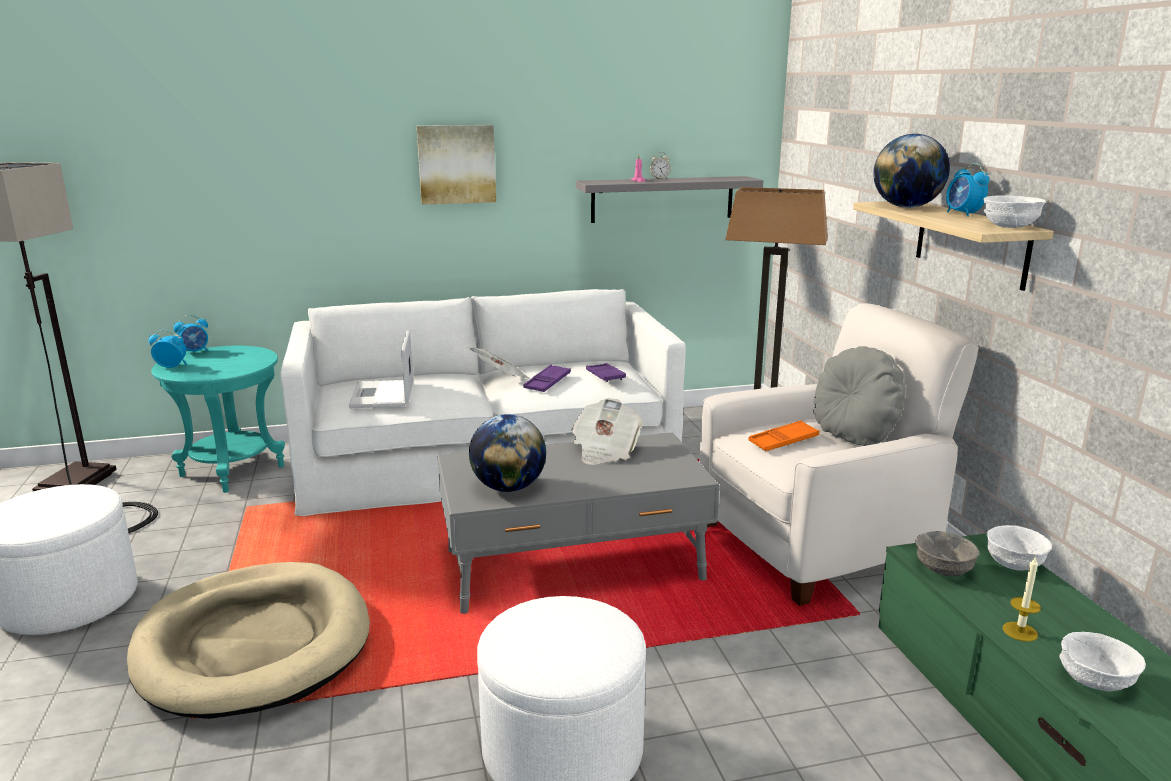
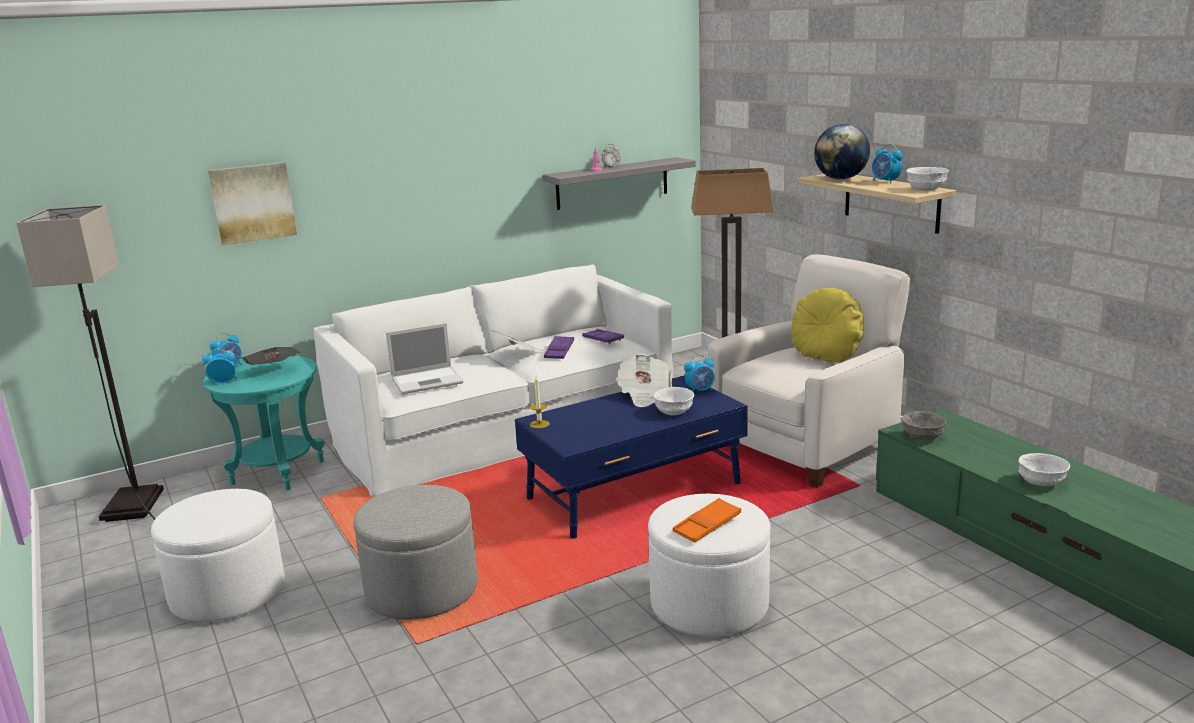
camera: 15 degrees left, 0 degrees up
(229, 361) = (273, 370): none -> newspaper
(254, 644) = (422, 590): beige dog bed -> grey ottoman
(383, 395) = (428, 380): laptop -> laptop turned 90 degrees counterclockwise
(456, 164) = (444, 170): picture -> picture (253, 203)
(508, 487) = (594, 432): globe -> none
(575, 565) = (635, 491): grey coffee table -> blue coffee table
(674, 455) = (700, 391): none -> alarm clock
(783, 441) = (779, 367): orange tray -> orange tray (707, 525)
(853, 437) = (826, 358): grey pillow -> yellow pillow
(1015, 564) = (964, 426): white bowl -> white bowl (674, 412)
(1020, 631) = (986, 464): candle -> candle (539, 424)

